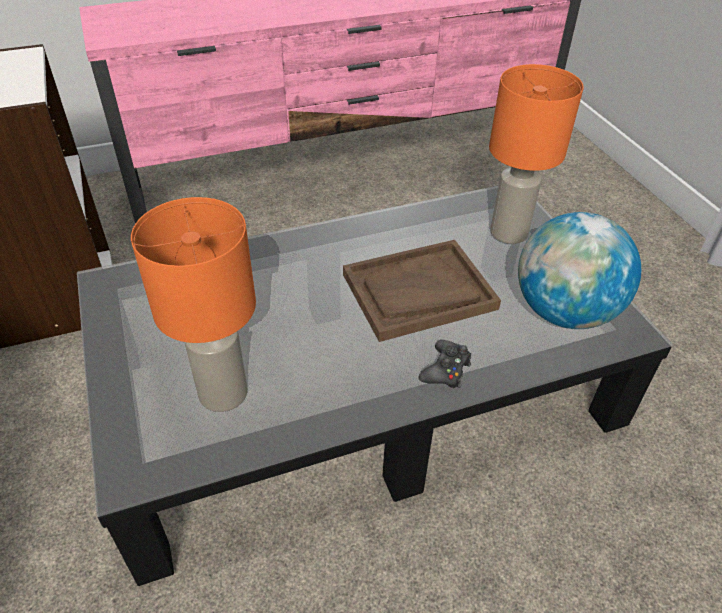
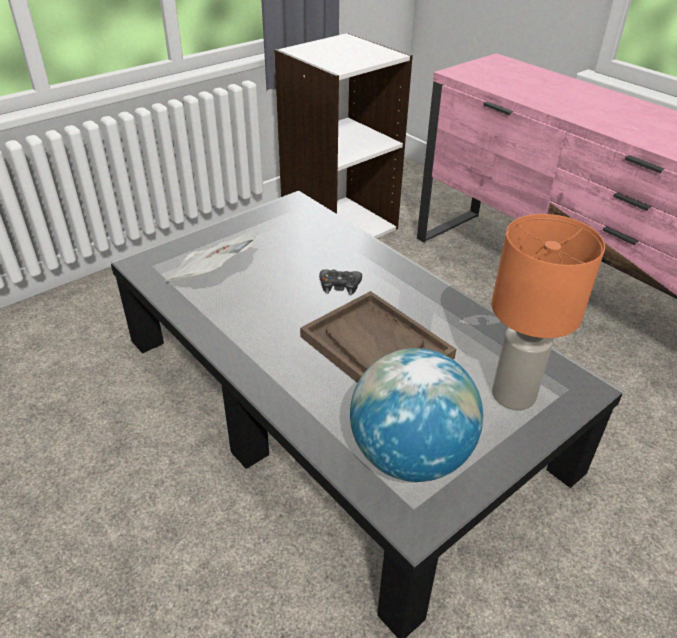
camera: 70 degrees right, 5 degrees down
(222, 394) = (214, 277): orange table lamp -> newspaper
(446, 370) = (286, 382): black game controller -> black game controller (340, 286)

